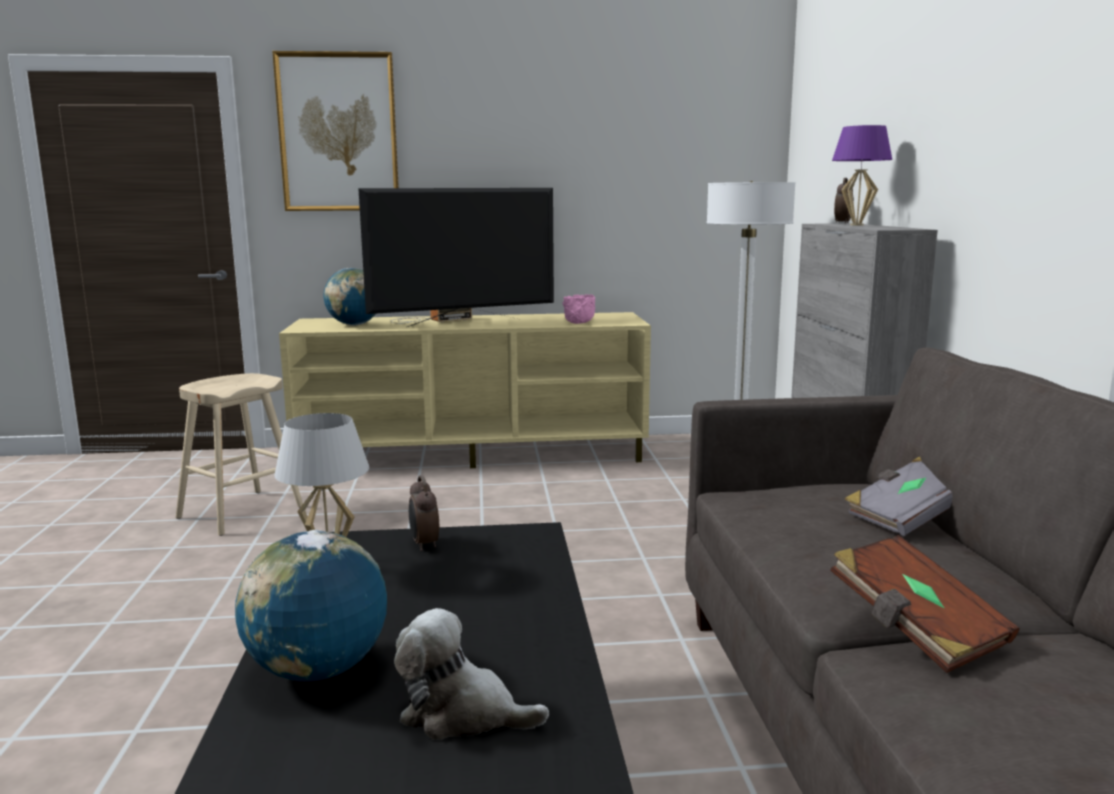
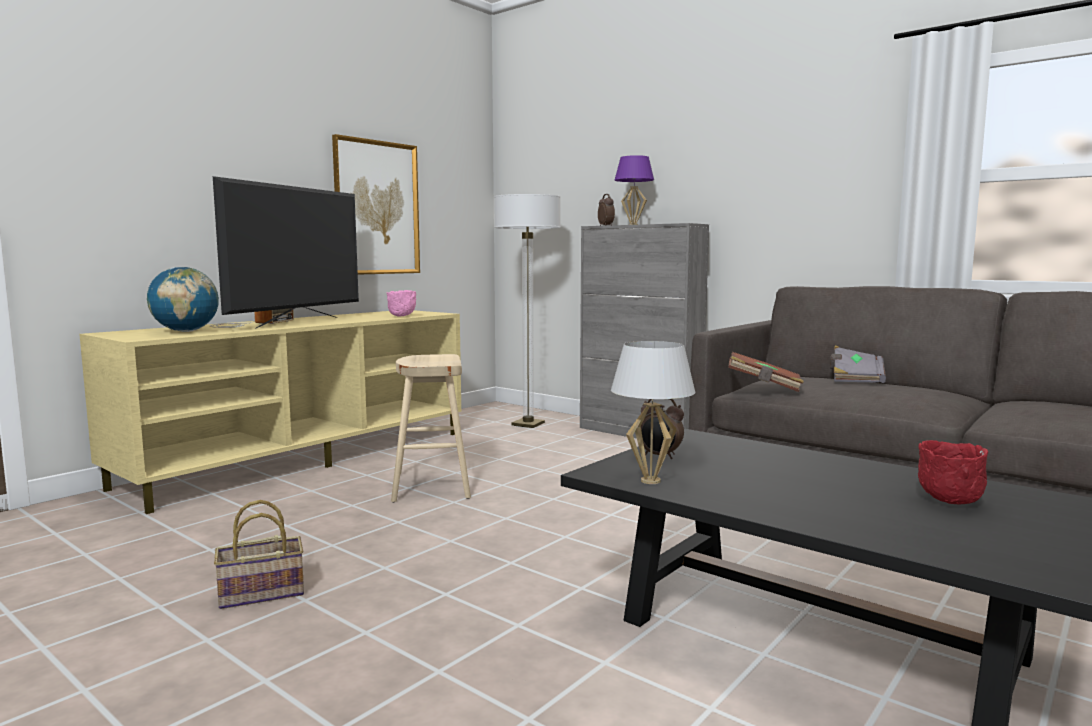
camera: 45 degrees left, 5 degrees down
(222, 561) = (259, 594): none -> basket
(240, 512) = (163, 558): beige stool -> beige stool (431, 486)
(318, 671) = (843, 516): globe -> none
(338, 133) = (124, 116): picture -> picture (377, 208)
(462, 714) = (950, 501): plush toy -> red bowl
(916, 629) = (993, 406): brown book -> brown book (764, 386)

